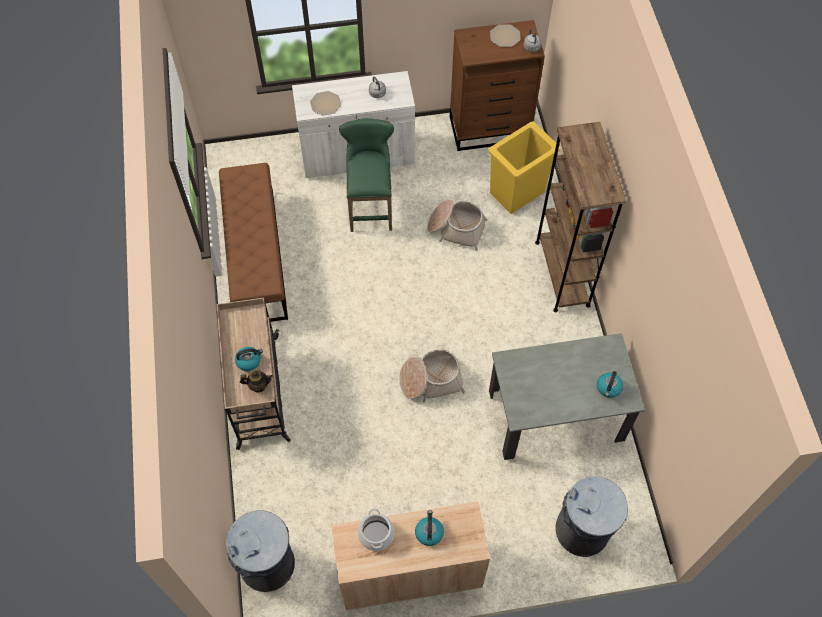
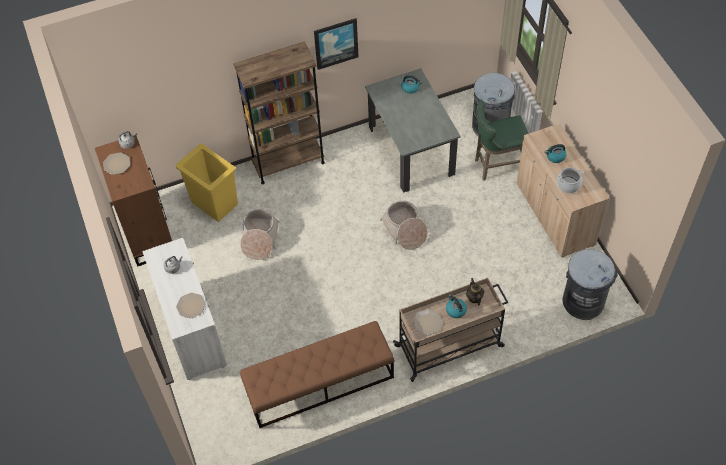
camera: 100 degrees left, 5 degrees down
(243, 328) = (427, 323): none -> plate
(370, 205) = (247, 307): green stool -> green stool (497, 165)
(637, 253) = (336, 43): none -> picture

